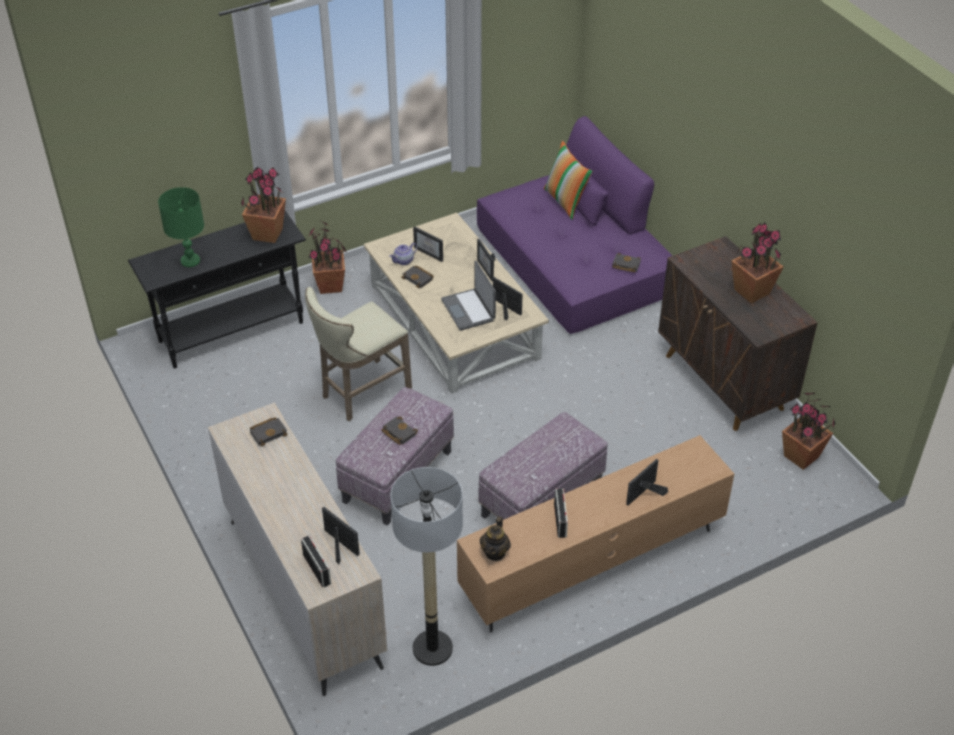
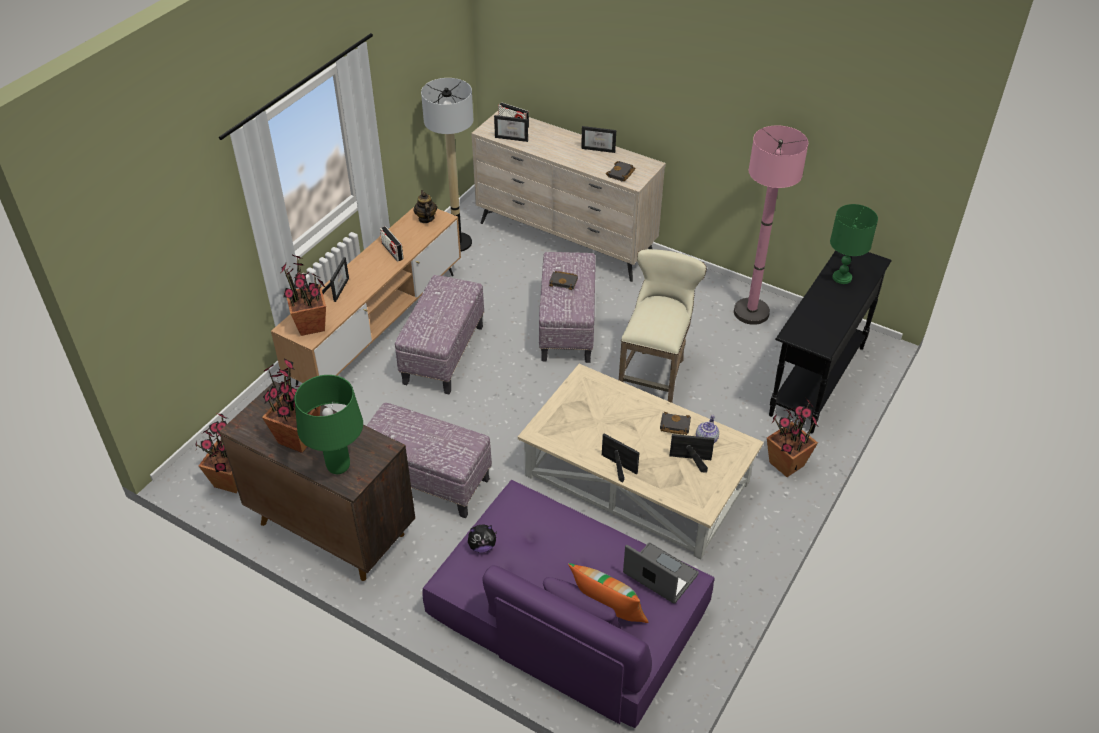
camera: 150 degrees right, 0 degrees up
(210, 414) = (751, 312): none -> pink floor lamp
(267, 233) = (812, 327): potted plant -> potted plant (311, 326)
(469, 310) = (599, 413): laptop -> laptop (659, 575)
(504, 308) = (568, 429): picture frame -> picture frame (599, 148)
(624, 387) = (428, 480): none -> ottoman
(625, 265) = (482, 546): black book -> plush toy
(727, 260) = (338, 467): none -> green table lamp

